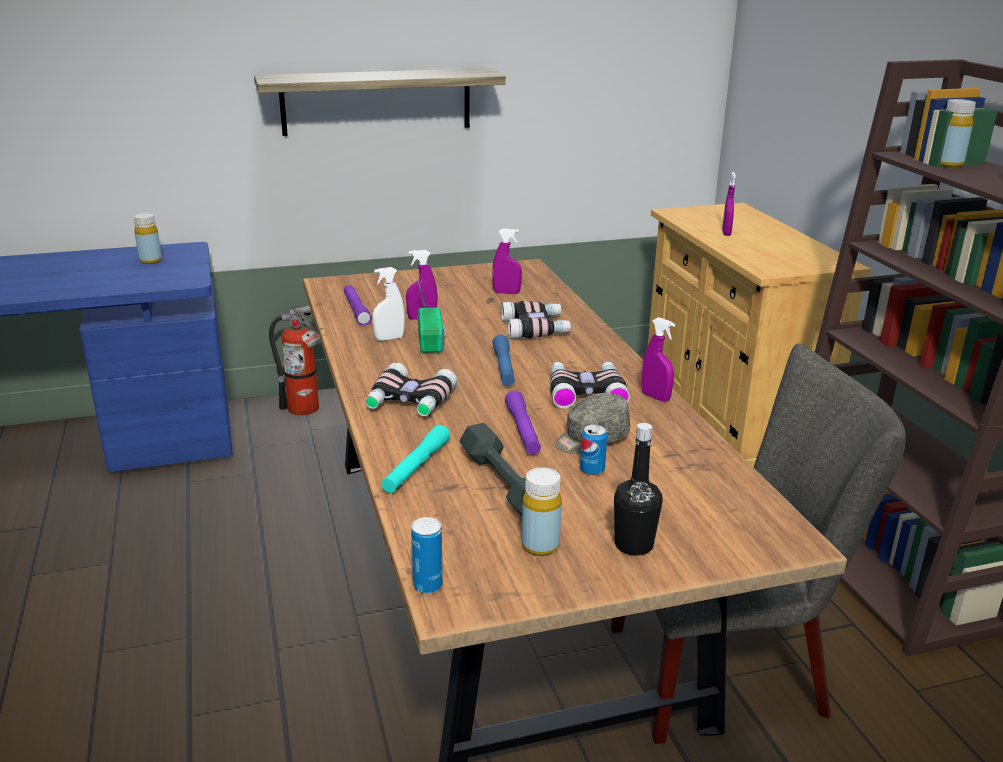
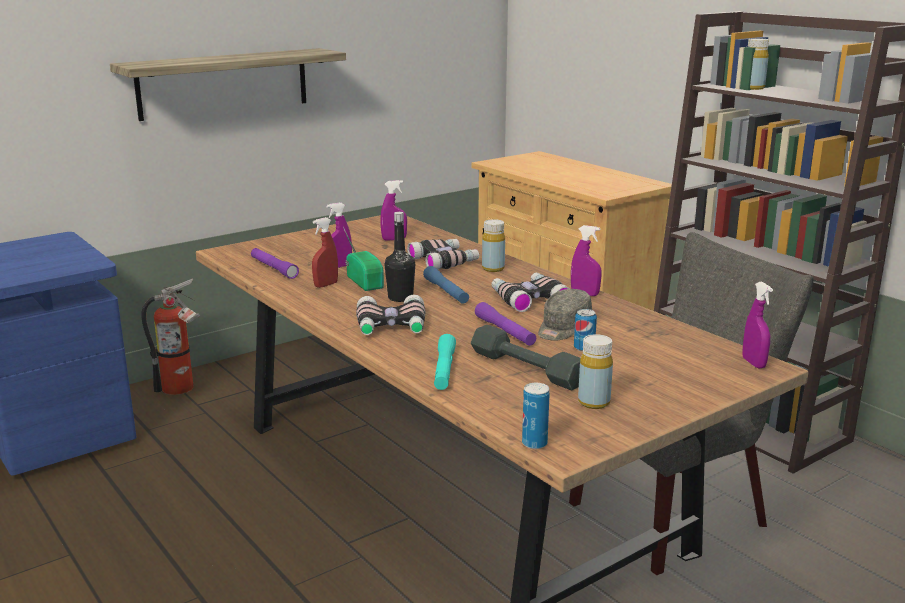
camera: 20 degrees left, 5 degrees down
(150, 260) = (30, 252): yellow bottle -> yellow bottle (493, 268)
(389, 338) = (326, 285): white spray bottle -> red spray bottle
(633, 545) = (660, 389): black bottle -> black bottle (400, 298)
(726, 233) = (548, 173): purple spray bottle -> purple spray bottle (753, 363)

